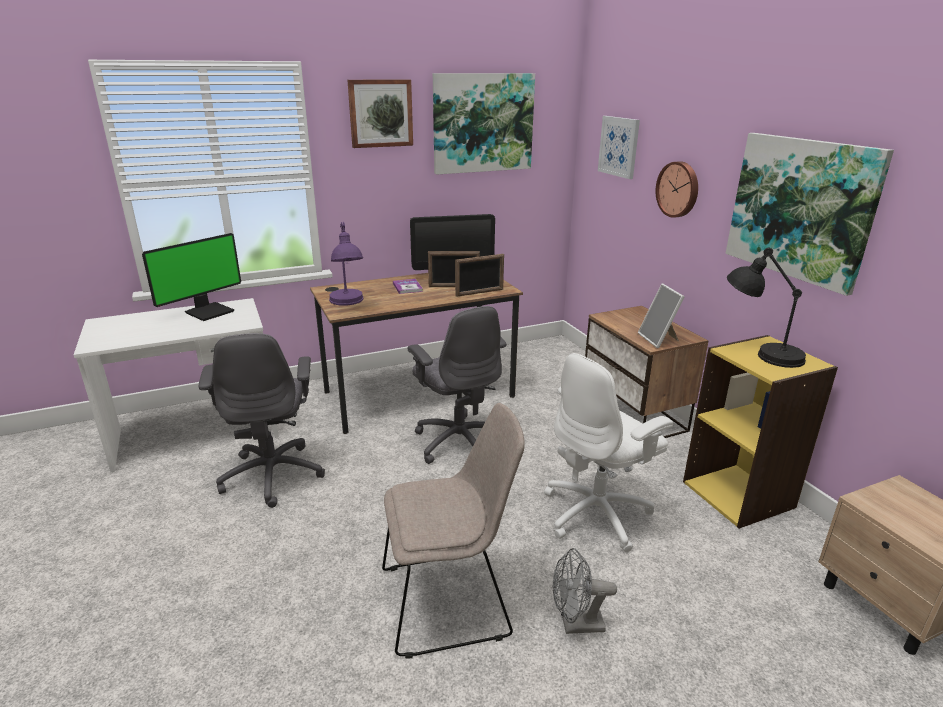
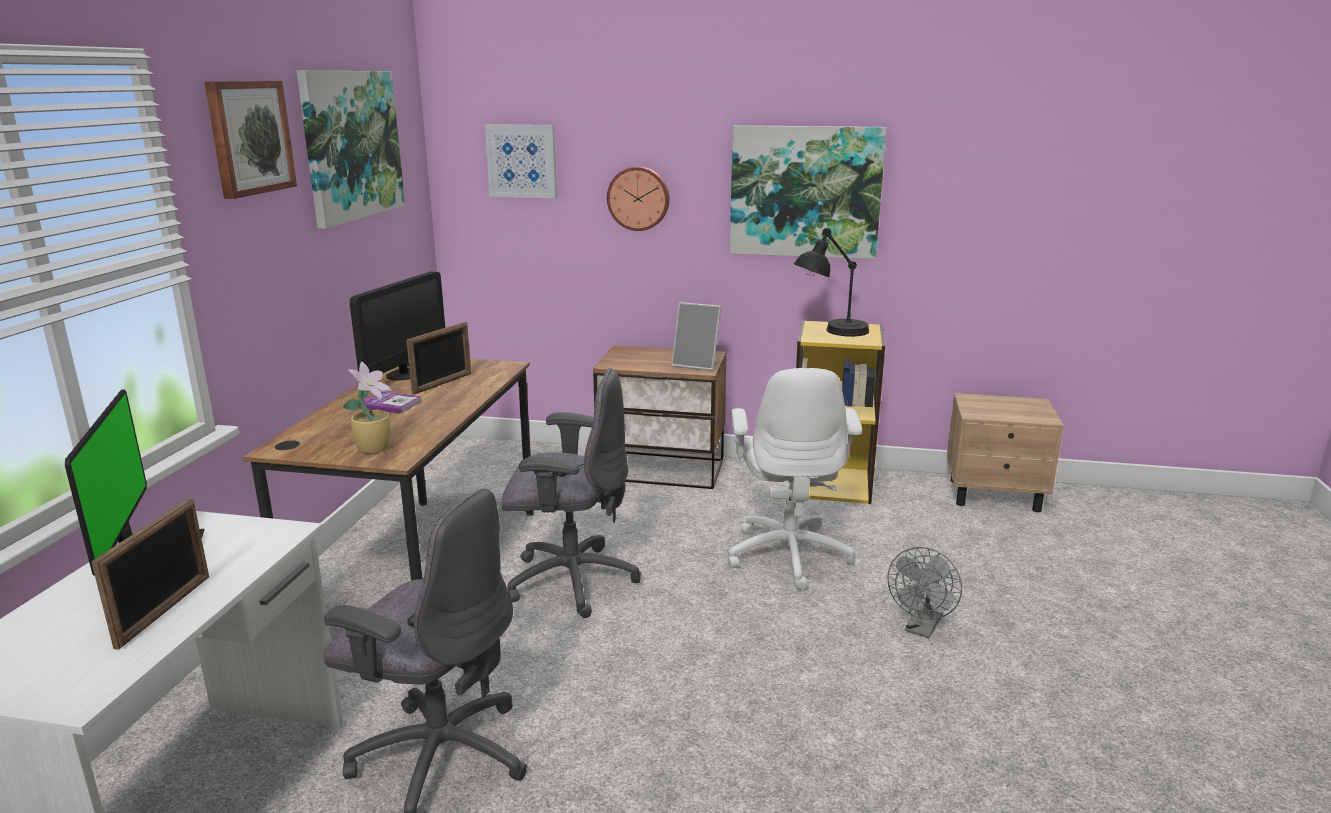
camera: 55 degrees left, 5 degrees down
(348, 305) = (375, 448): purple table lamp -> potted plant
(450, 600) = (834, 688): beige chair -> none
(479, 292) = (489, 378): picture frame -> picture frame (165, 610)

